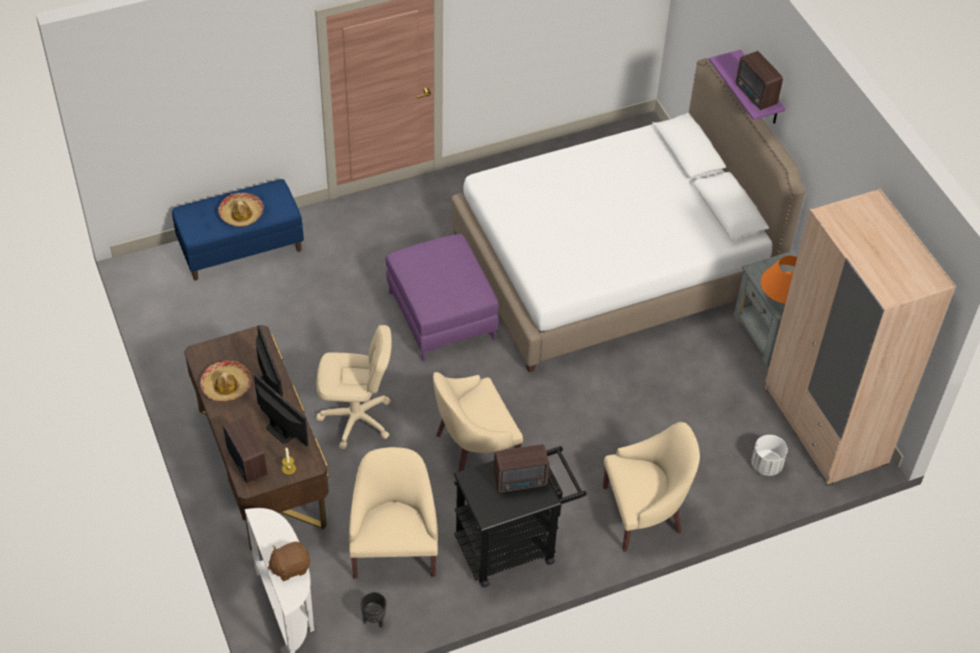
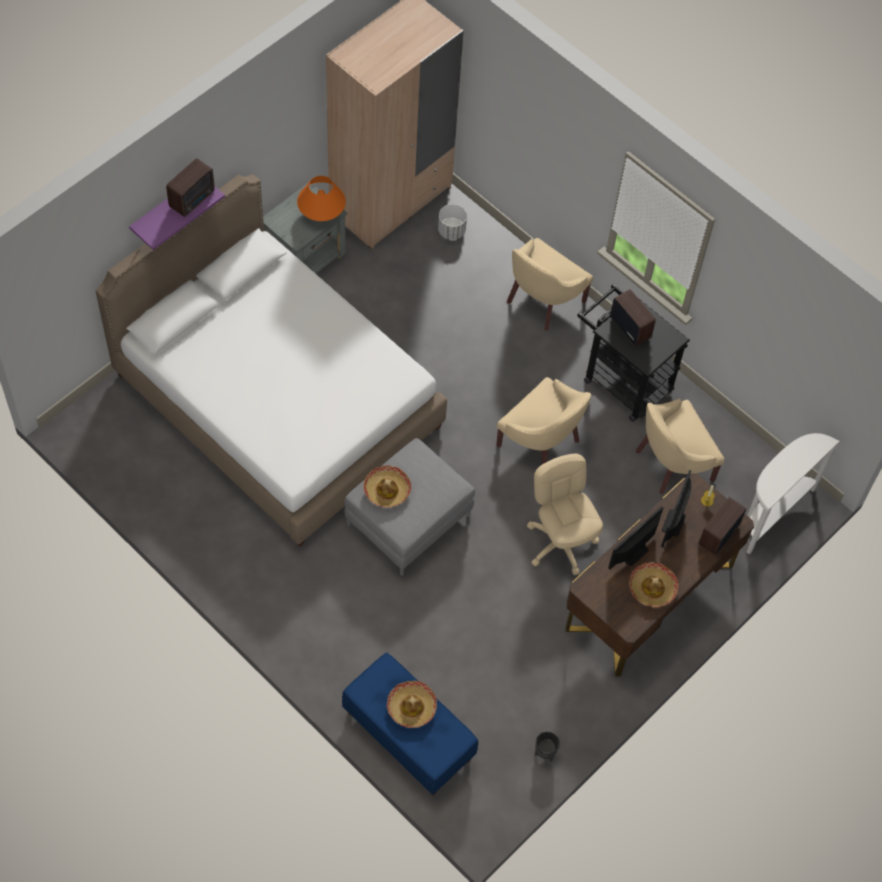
camera: 115 degrees left, 10 degrees up
(290, 567) = (799, 453): brown plush toy -> none
(373, 620) = (741, 451): black planter -> black planter (545, 754)
(442, 316) = (408, 519): purple ottoman -> grey ottoman
(450, 257) = (387, 490): none -> hat
(644, 513) = (542, 300): beige armchair -> beige armchair turned 105 degrees counterclockwise

